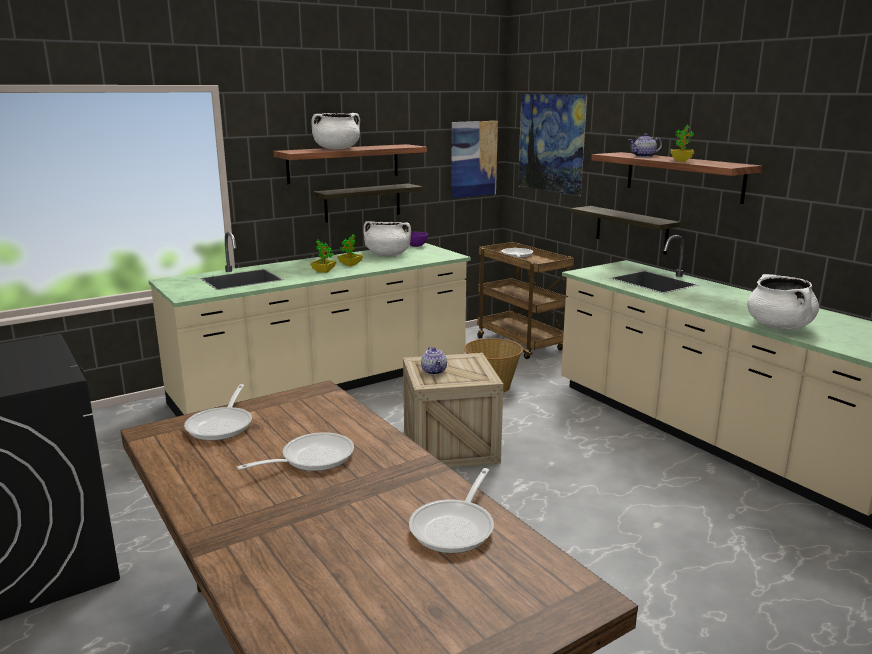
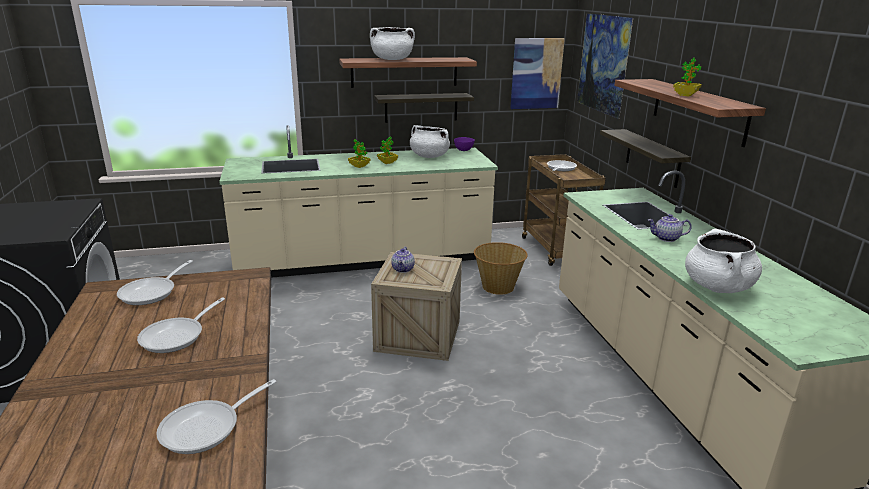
camera: 20 degrees right, 5 degrees up
(311, 458) = (177, 336): frying pan -> frying pan turned 135 degrees clockwise
(643, 156) = (660, 86): teapot -> teapot (666, 238)

